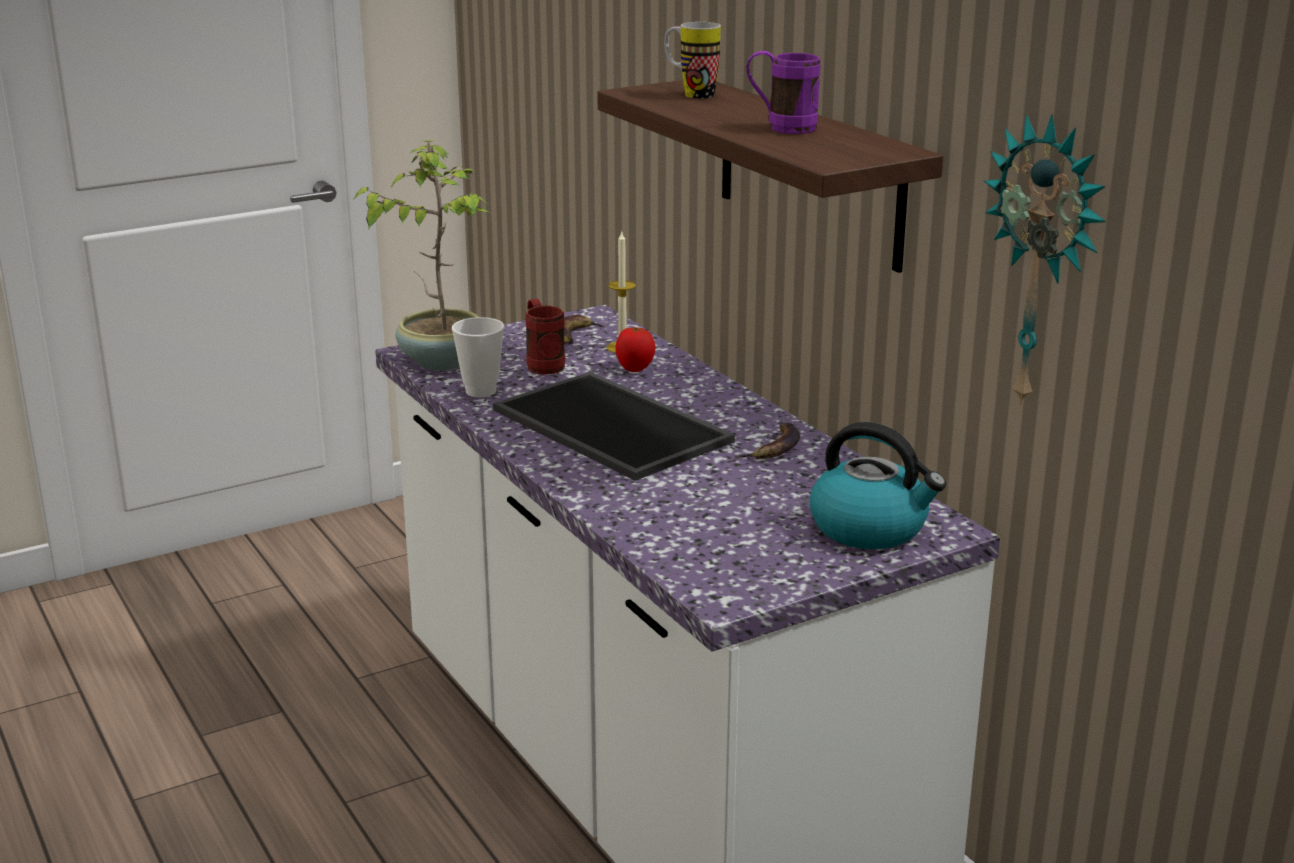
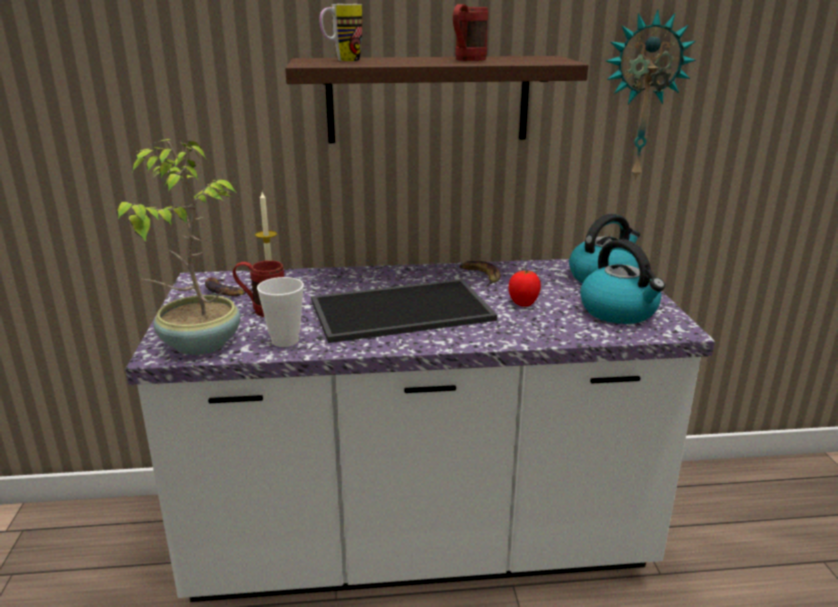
camera: 65 degrees left, 0 degrees up
(635, 369) = (314, 286): tomato -> tomato (523, 304)
(745, 552) = (619, 311): none -> kettle
(781, 128) = (466, 60): purple mug -> red mug

